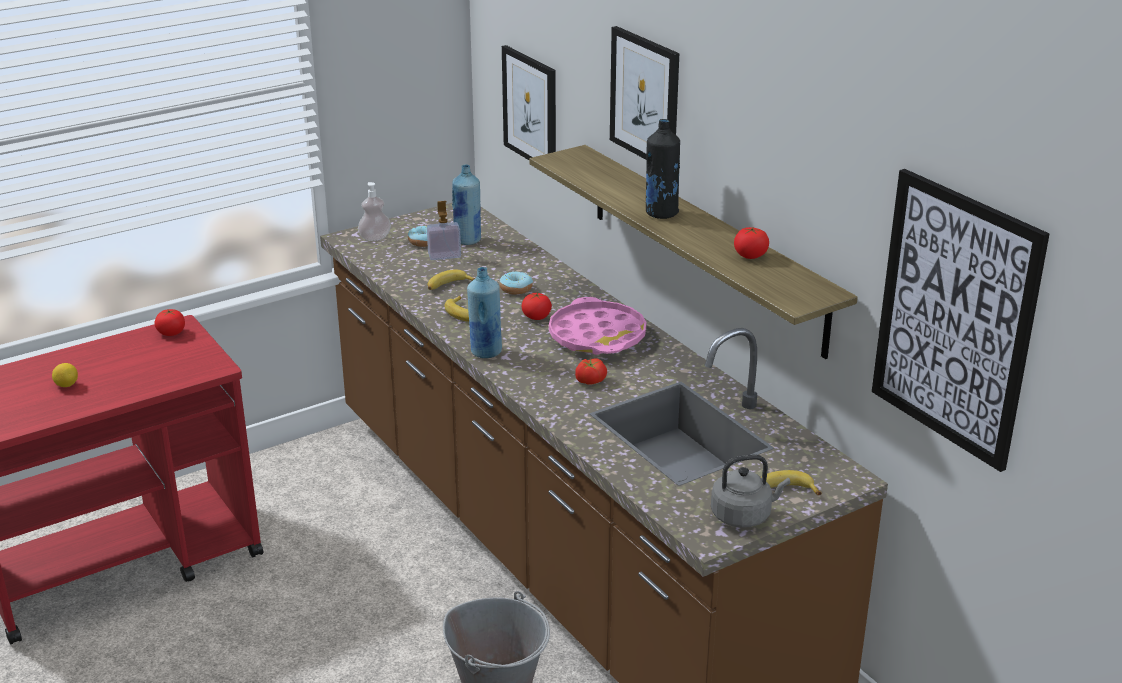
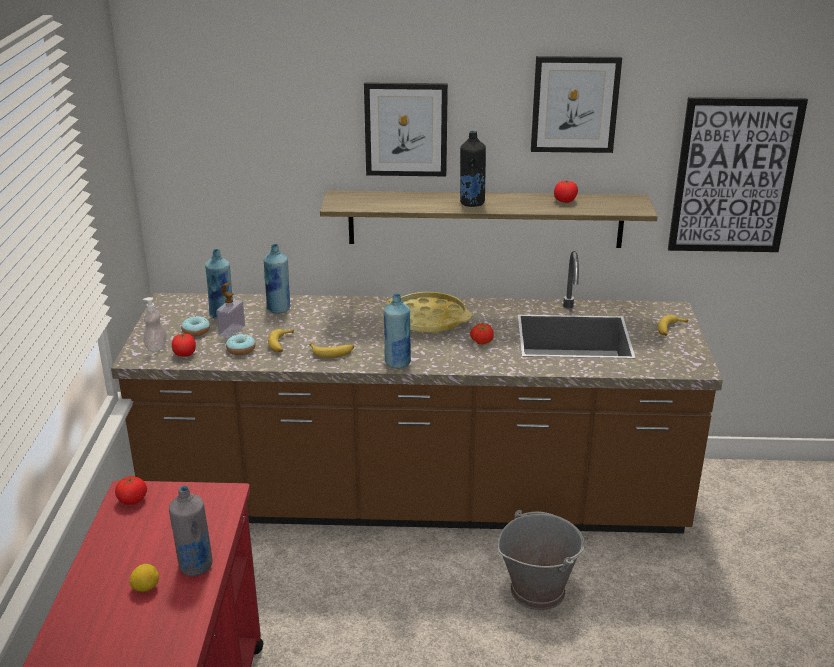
camera: 55 degrees left, 0 degrees up
(108, 394) = (195, 566): none -> grey bottle
(513, 259) = (278, 309): none -> blue bottle
(516, 289) = (323, 323): donut -> donut (241, 349)
(530, 108) = (241, 184): picture -> picture (575, 104)
(536, 317) = (374, 329): tomato -> tomato (184, 354)
(597, 336) = (428, 319): pink tray -> yellow tray
(744, 516) = (685, 351): grey kettle -> none

